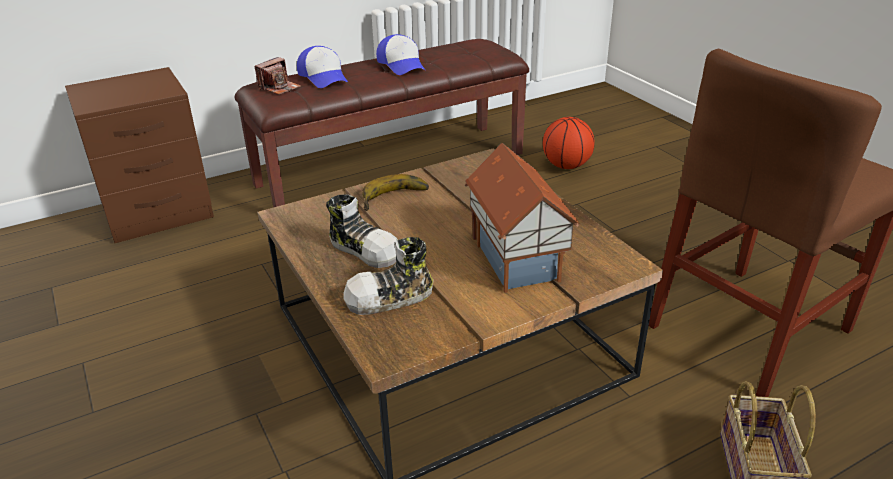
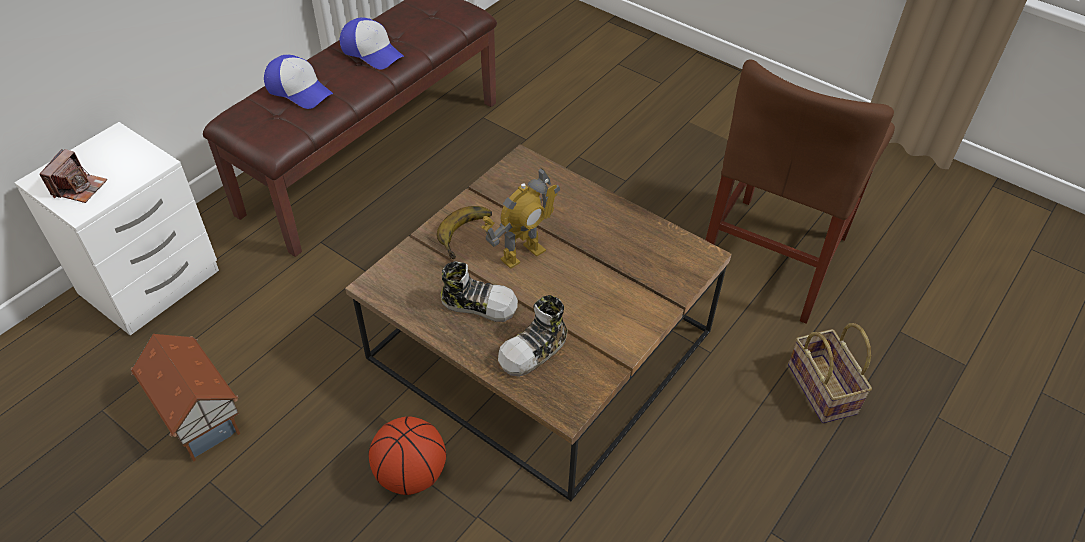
camera: 25 degrees left, 15 degrees up
(160, 213) = (153, 281): brown nightstand -> white nightstand
(279, 88) = (261, 118): camera -> camera (79, 187)
(435, 222) = (522, 254): none -> toy robot
(518, 257) = (614, 274): toy house -> toy house (201, 415)
(566, 166) = (546, 110): basketball -> basketball (411, 475)

